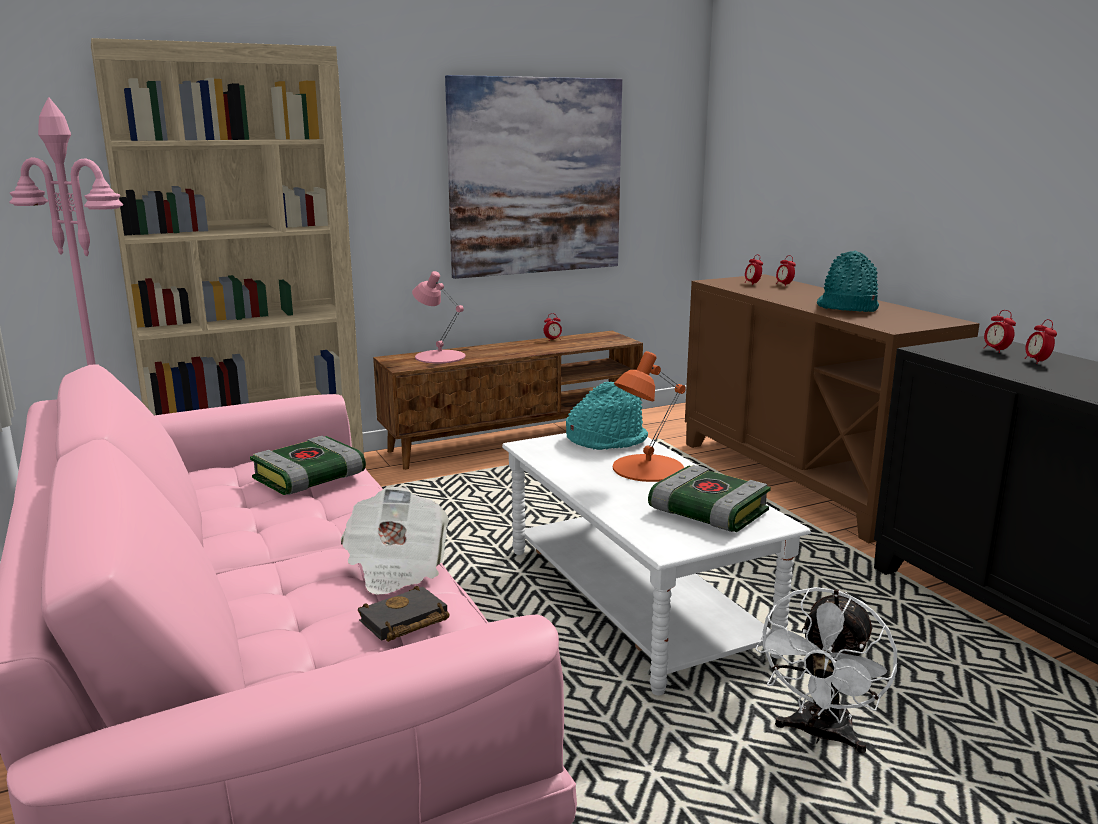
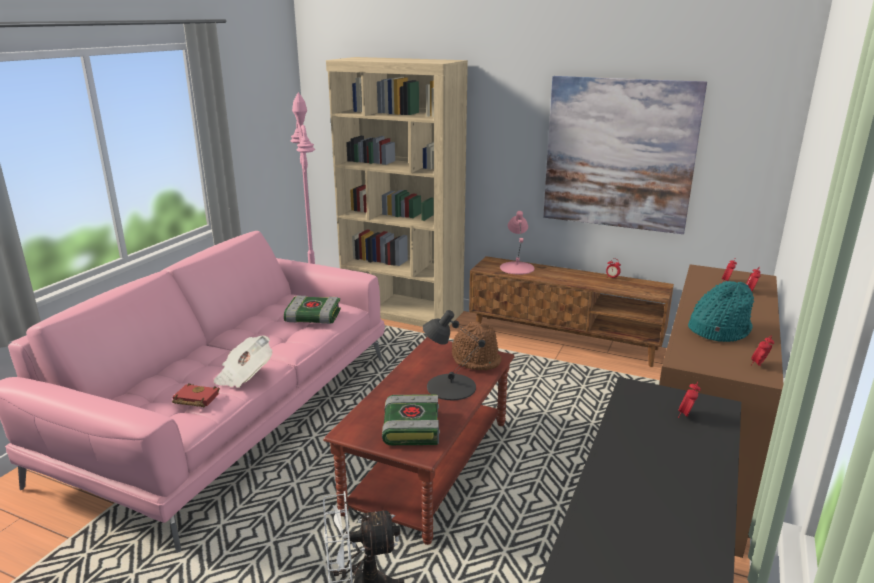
camera: 50 degrees right, 5 degrees up
(403, 622) = (194, 399): black book -> red book
(607, 440) = (476, 359): turquoise hat -> brown hat
(634, 599) = (430, 465): white coffee table -> brown coffee table
(646, 468) = (450, 386): orange table lamp -> black table lamp
(1037, 361) = (679, 439): alarm clock -> alarm clock (759, 365)

